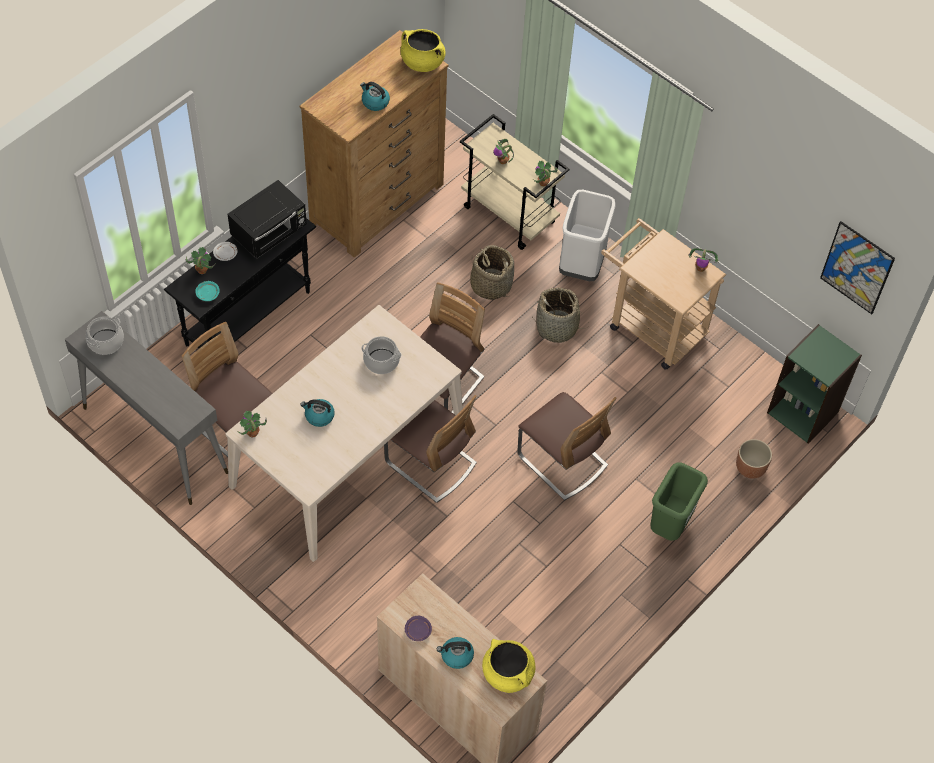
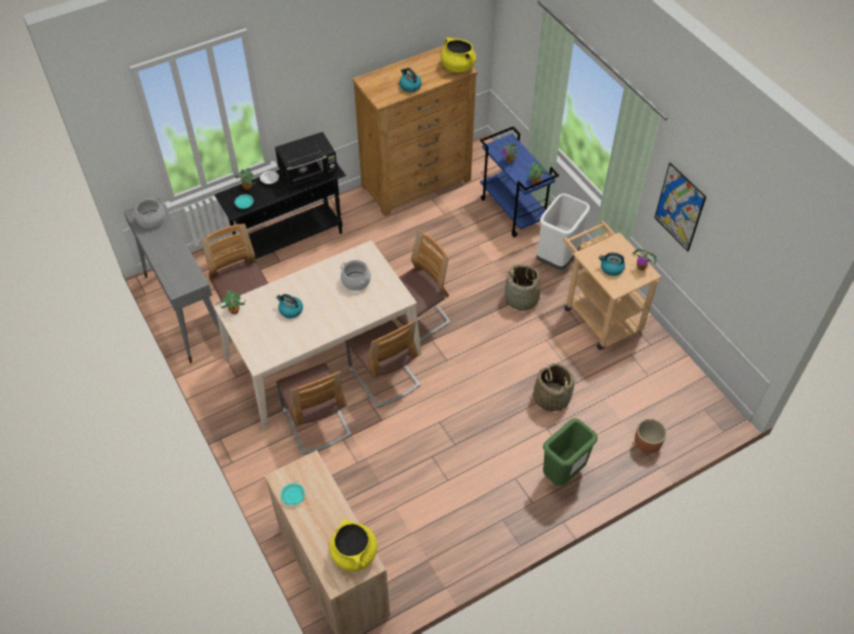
camera: 20 degrees right, 5 degrees down
(418, 631) = (293, 496): purple plate -> turquoise plate
(456, 656) = (316, 526): kettle -> kettle (611, 268)
(491, 285) = (481, 257): basket -> basket (551, 397)
(510, 215) = (514, 211): beige cart -> blue cart
(562, 461) = (490, 400): chair -> chair (316, 422)
(803, 412) = (707, 410): green bookcase -> none
(857, 267) = (769, 281): picture -> picture (679, 207)

